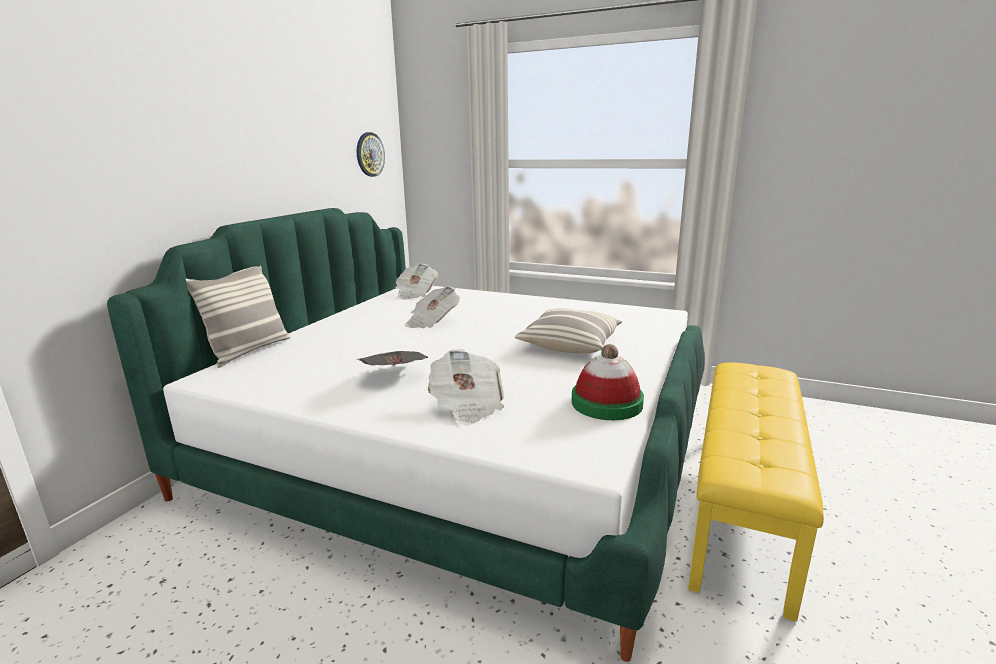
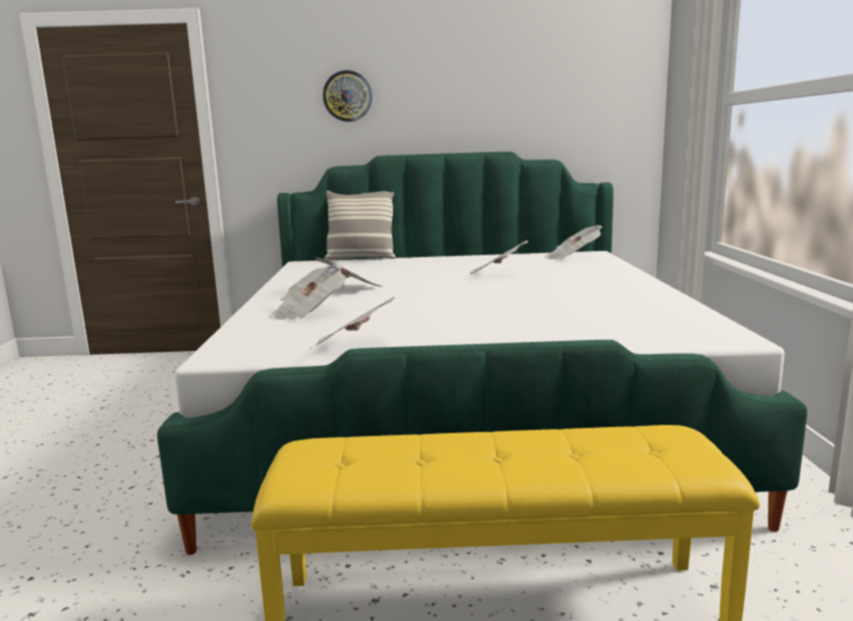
camera: 65 degrees right, 5 degrees down
(369, 154) = (598, 97): wall clock -> wall clock (347, 96)
(570, 344) = (507, 317): pillow -> none
(606, 403) = (352, 347): hat -> newspaper

